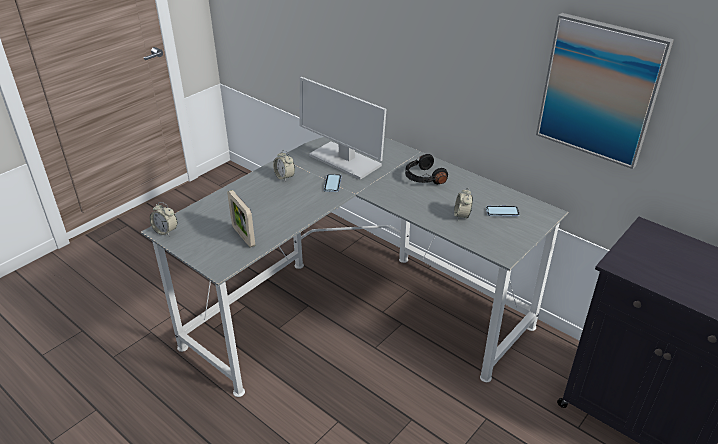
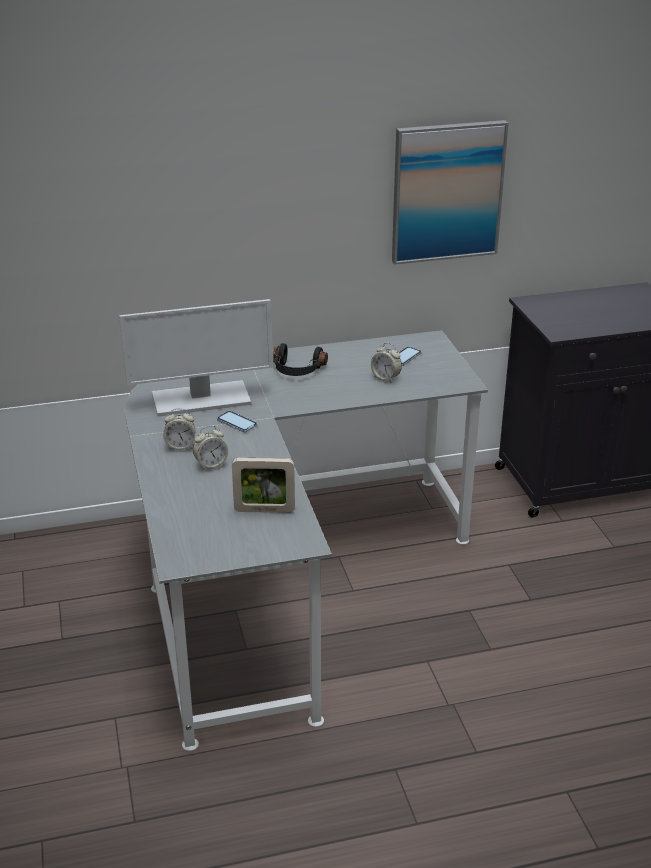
camera: 55 degrees left, 5 degrees down
(166, 231) = (184, 561): alarm clock -> alarm clock (211, 464)

